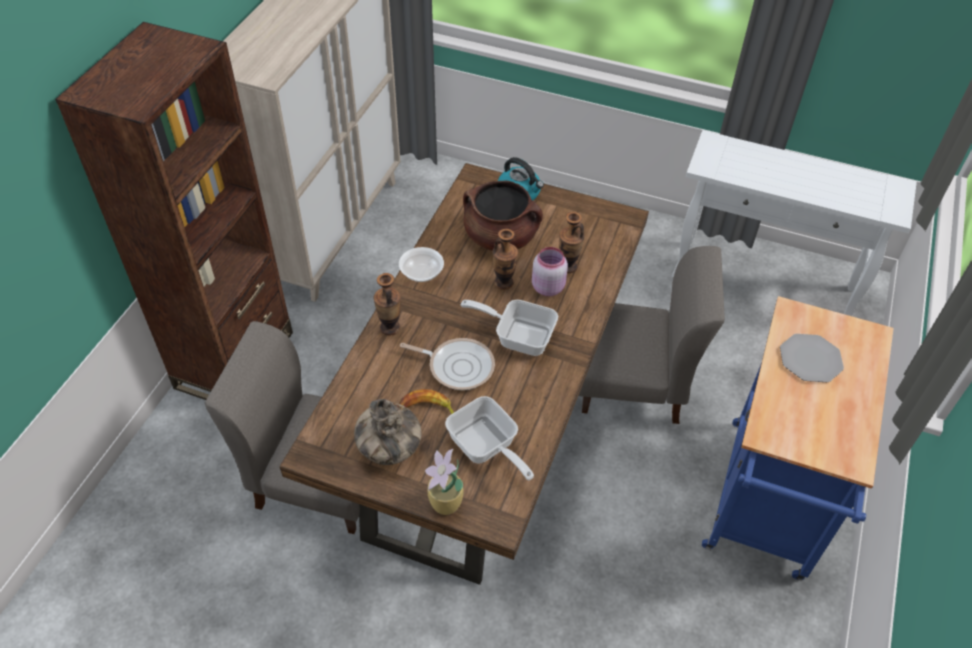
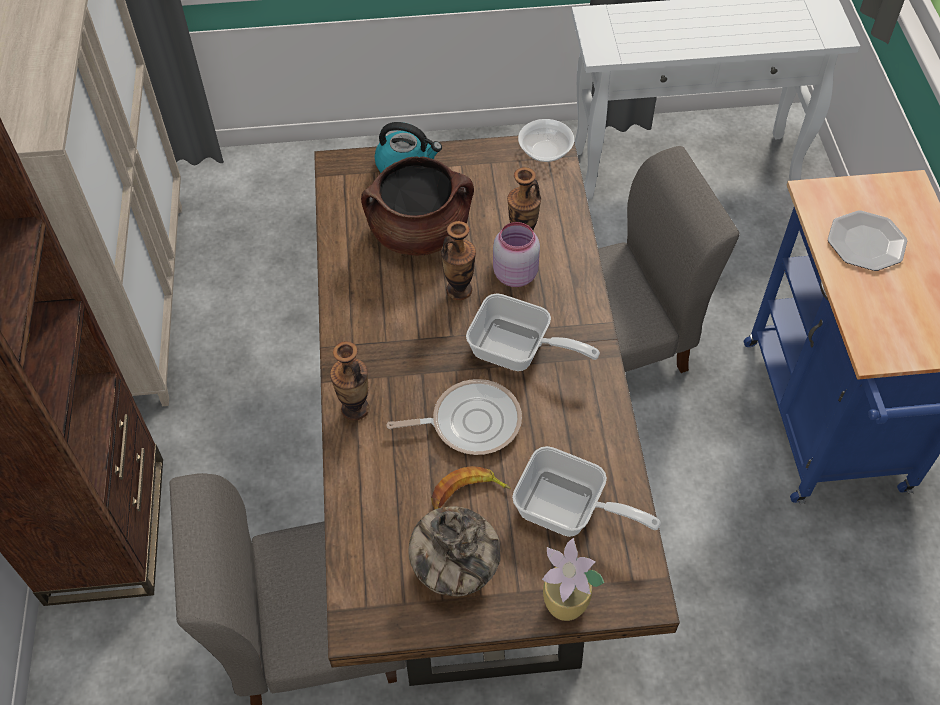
camera: 25 degrees left, 5 degrees up
(421, 273) = (350, 319): bowl -> bowl (545, 151)
(518, 336) = (518, 351): frying pan -> frying pan turned 150 degrees counterclockwise

